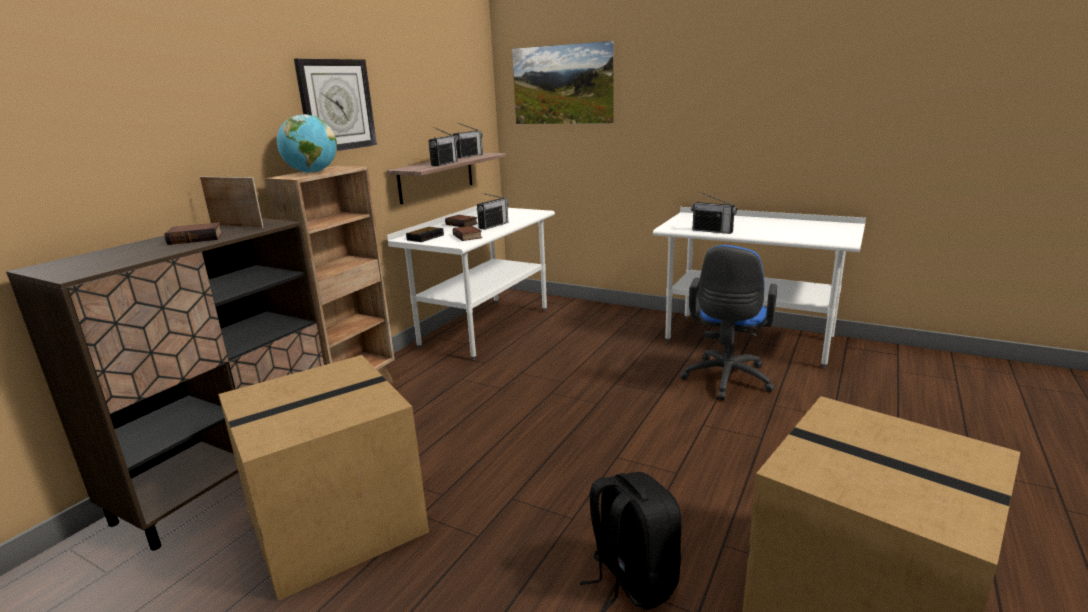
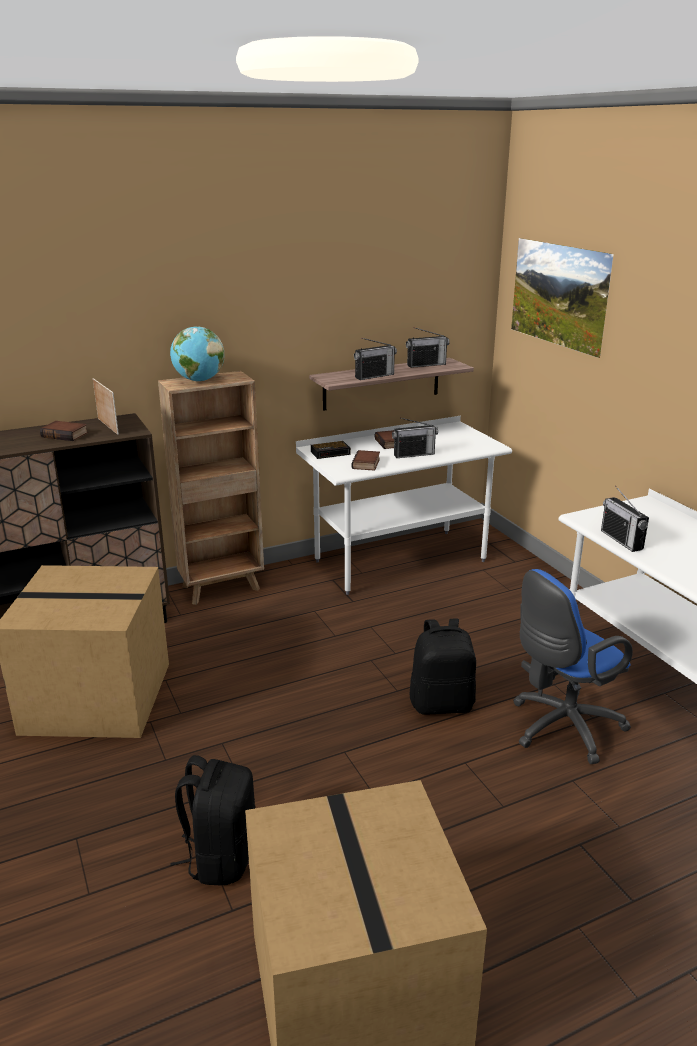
camera: 35 degrees right, 5 degrees up
(336, 105) = (253, 310): wall clock -> none
(638, 398) = (442, 703): none -> black backpack

